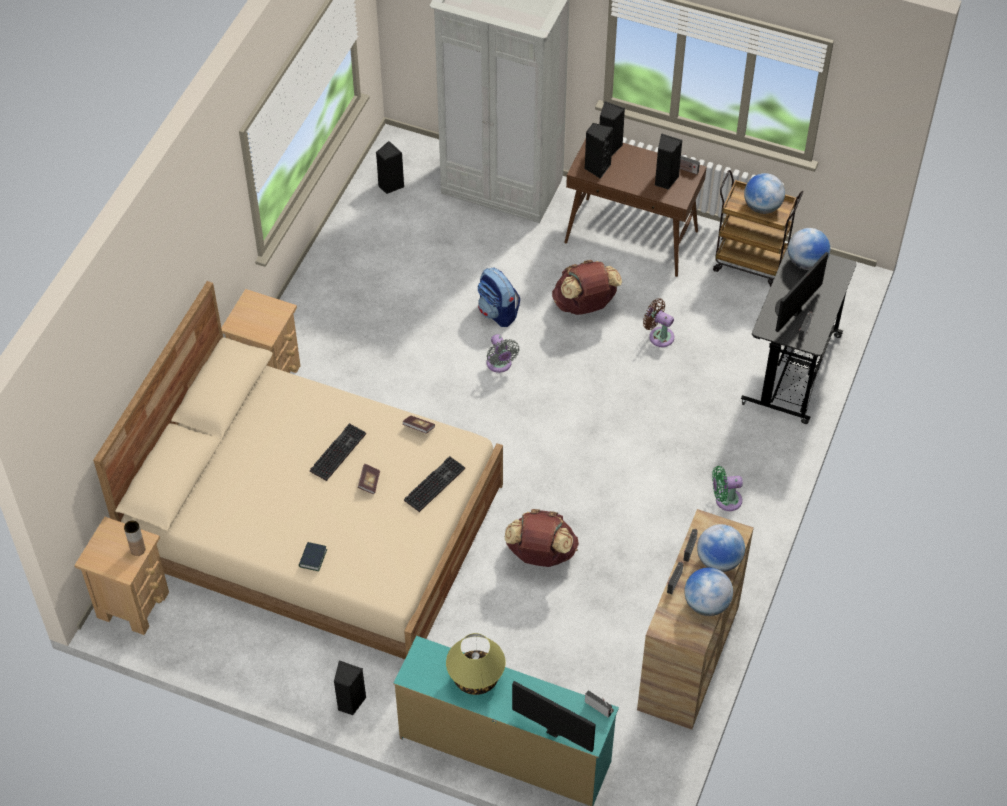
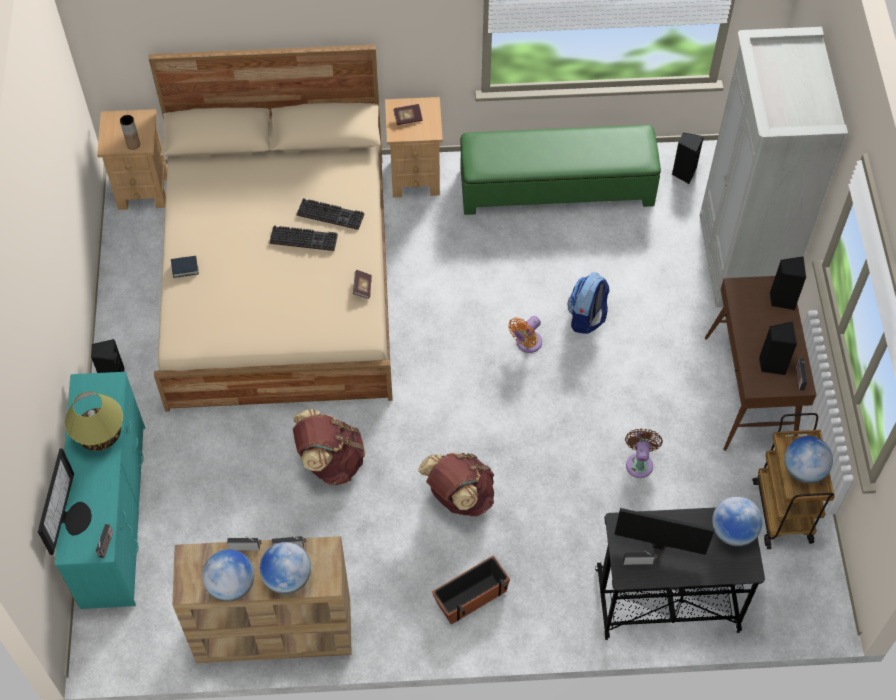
camera: 65 degrees right, 5 degrees up
(347, 277) = (557, 186): none -> green bench
(369, 482) = (284, 275): book -> book (408, 118)
(434, 483) = (306, 324): keyboard -> keyboard (332, 214)
(500, 365) = (526, 343): grey fan -> orange fan
(584, 305) = (638, 384): brown backpack -> brown backpack (459, 497)
(597, 168) = (749, 300): black speaker -> none
(725, 500) = (471, 597): green fan -> planter

